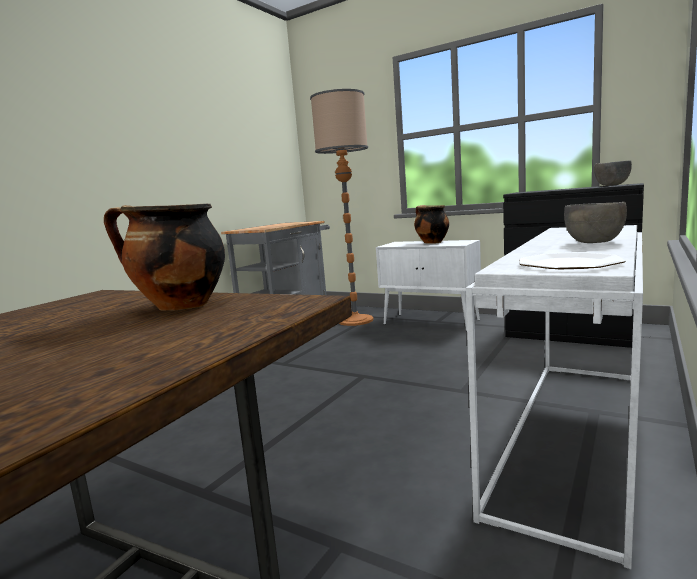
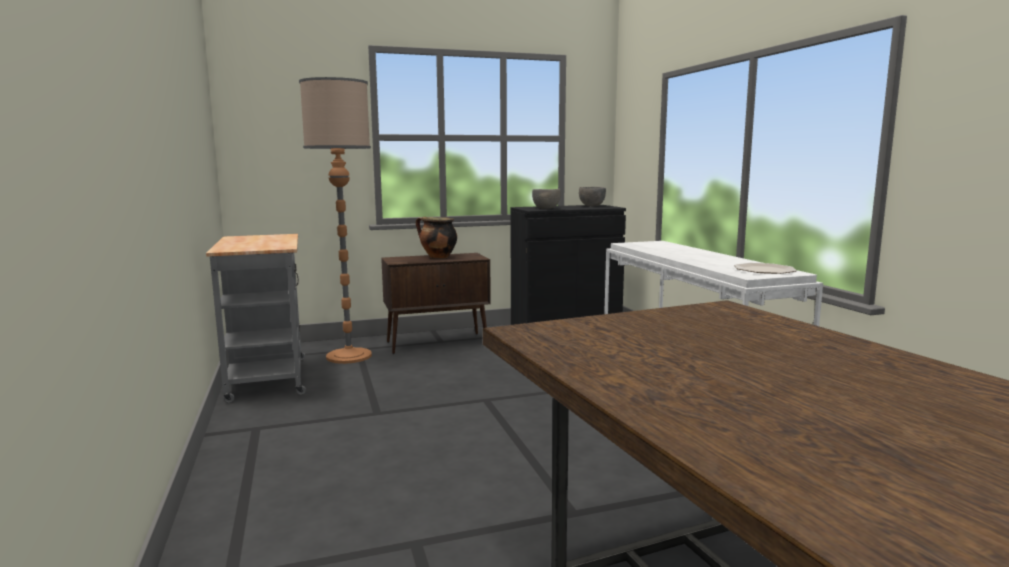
camera: 50 degrees left, 0 degrees up
(179, 306) = (667, 322): cooking pot -> none
(432, 322) = (438, 343): white cabinet -> brown cabinet
(594, 243) = (709, 255): grey bowl -> grey bowl (546, 209)

